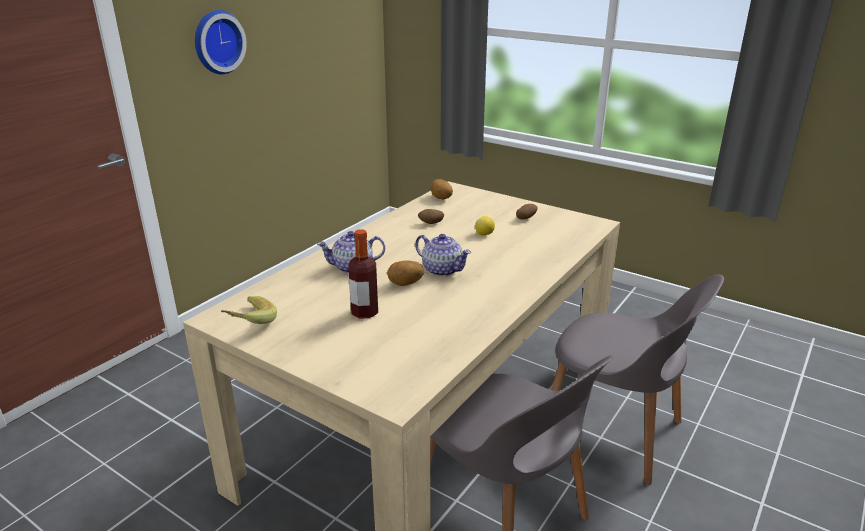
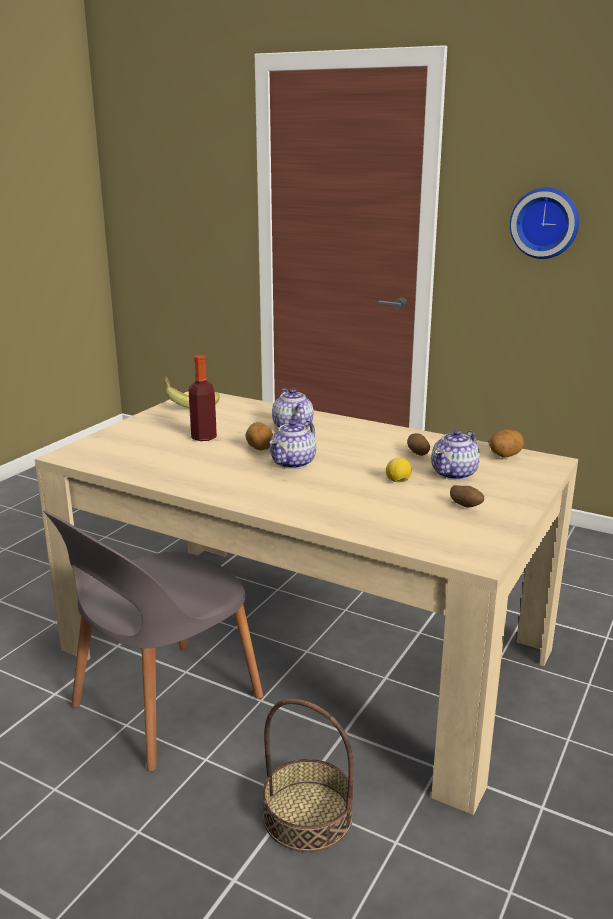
camera: 85 degrees right, 5 degrees down
(471, 216) = (455, 473): none -> teapot
(615, 432) = (307, 815): grey chair -> basket

